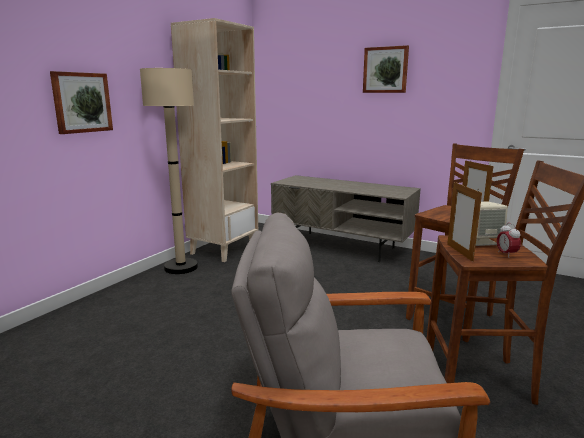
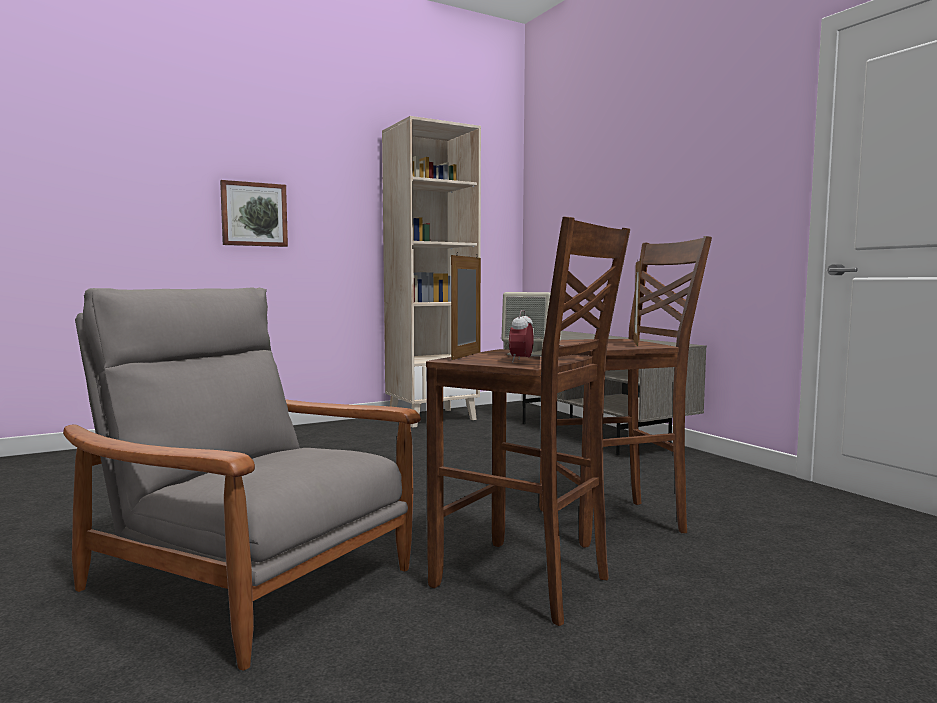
camera: 30 degrees right, 10 degrees down
(181, 267) = (358, 425): beige floor lamp -> none
(385, 70) = (661, 166): picture -> none

